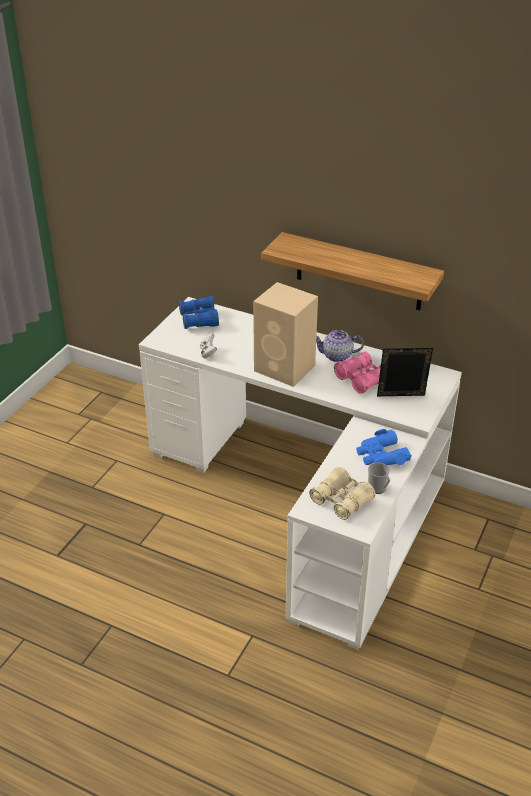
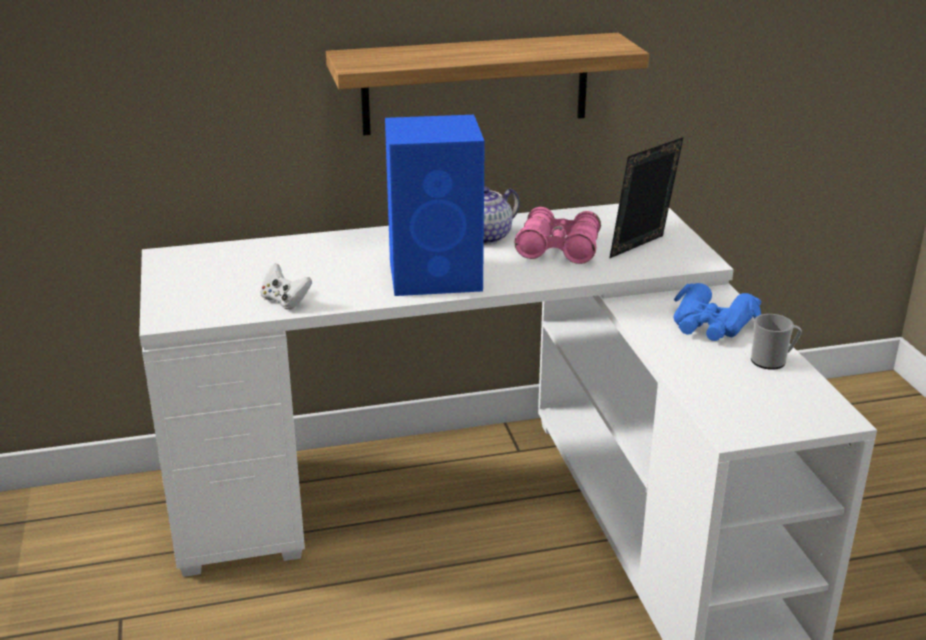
camera: 40 degrees left, 10 degrees down
(199, 319) = (205, 269): blue binoculars -> none
(286, 369) = (438, 276): beige speaker -> blue speaker
(341, 500) = (755, 397): beige binoculars -> none

